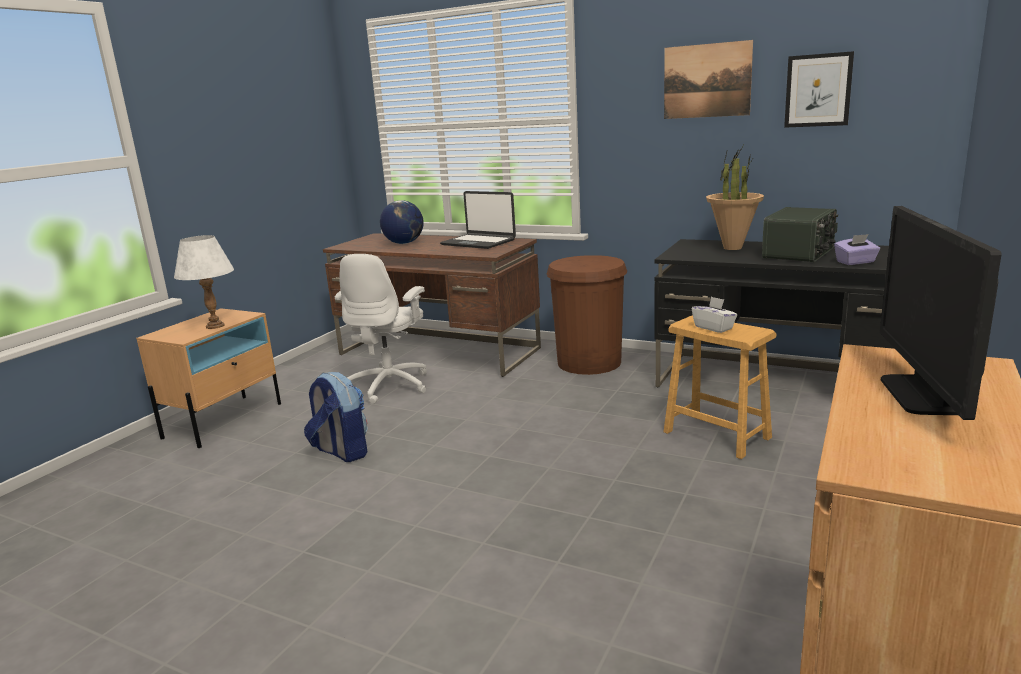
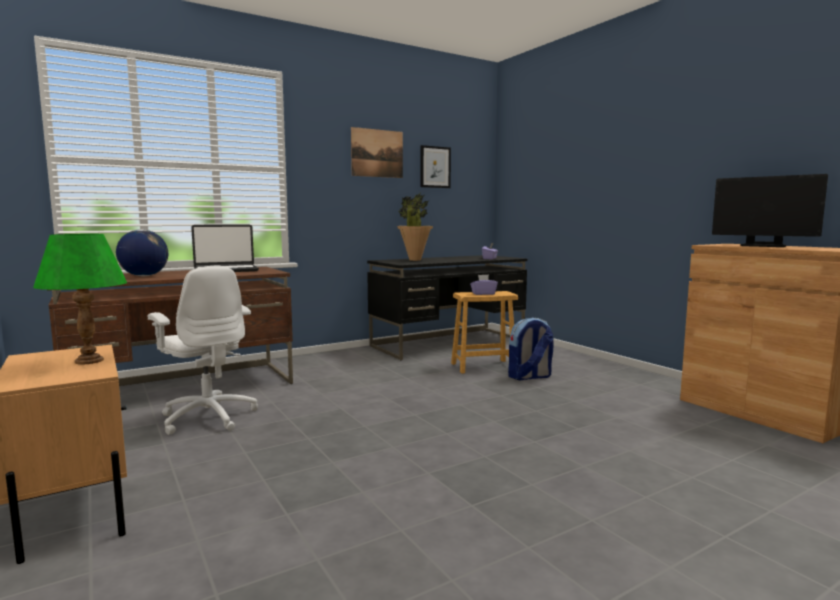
camera: 60 degrees left, 10 degrees down
(215, 326) = (88, 361): white table lamp -> green table lamp
(341, 452) = (306, 459): backpack -> backpack (529, 377)
(589, 362) = (328, 362): brown trash can -> none
(714, 328) = (483, 294): white tissue box -> purple tissue box
(799, 253) = (454, 259): radio -> none

